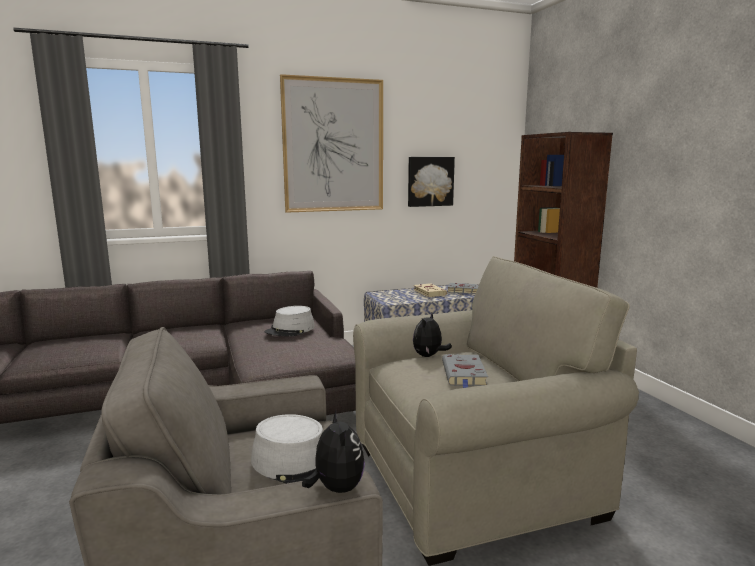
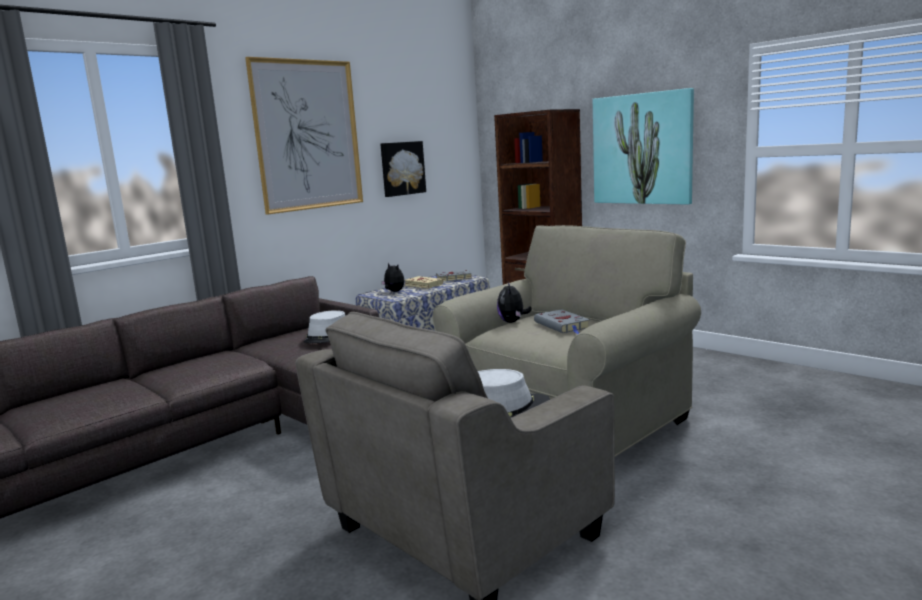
camera: 25 degrees left, 0 degrees up
(336, 488) = (580, 396): plush toy -> plush toy (394, 292)
(673, 182) = (642, 149): none -> picture

